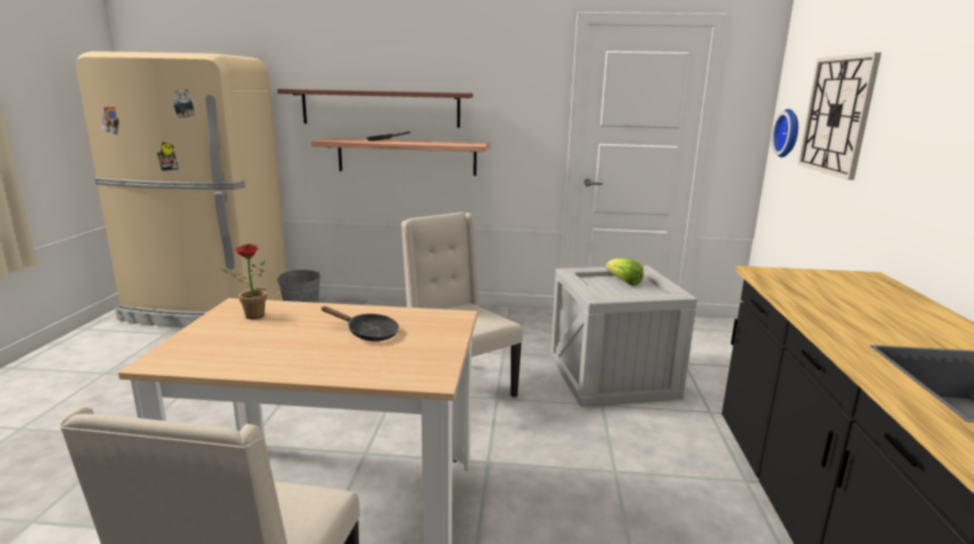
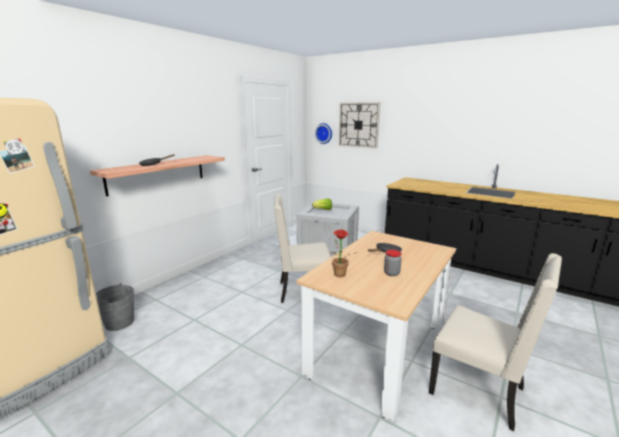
camera: 60 degrees left, 0 degrees up
(274, 346) = (391, 273): none -> jar
(380, 108) = (134, 140): shelf -> none

